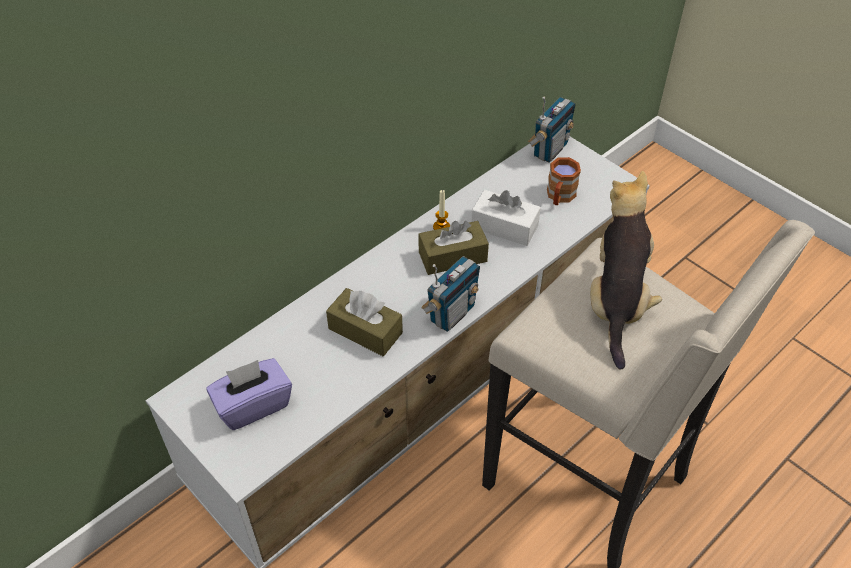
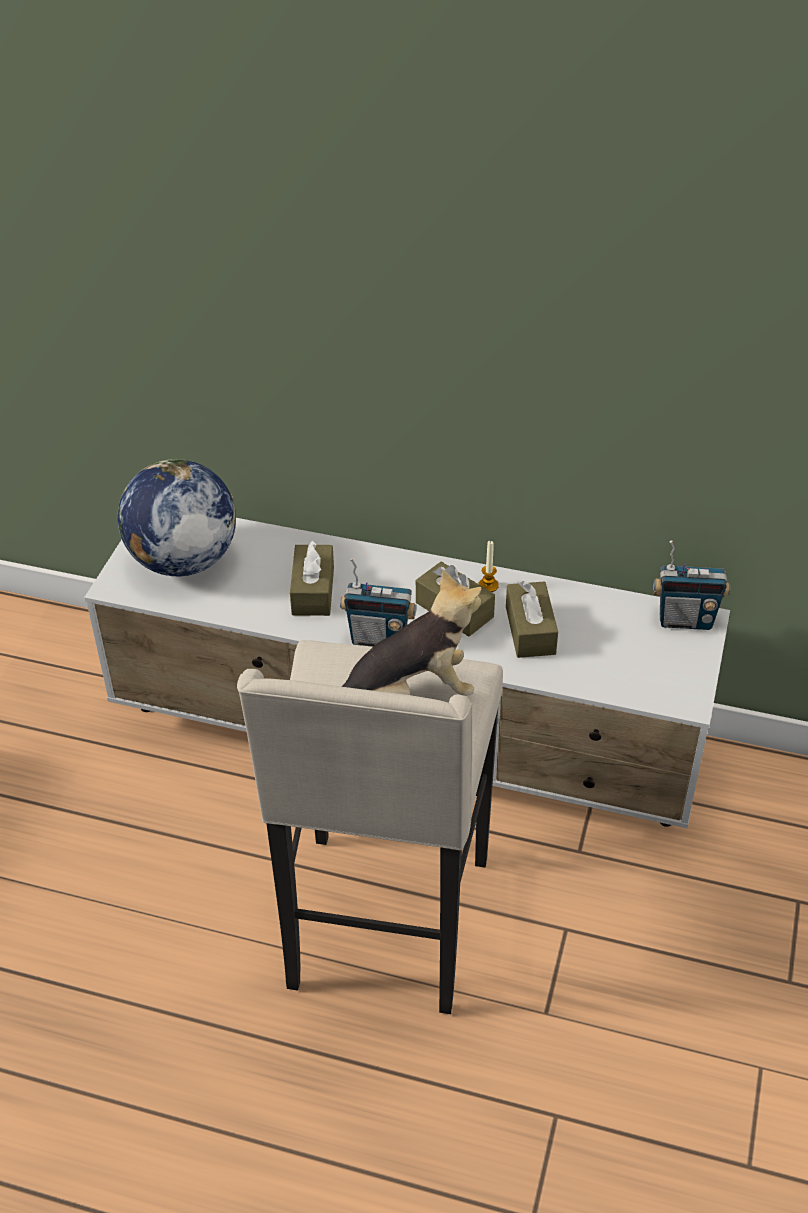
camera: 60 degrees right, 5 degrees down
(253, 405) = (182, 561): purple tissue box -> globe
(504, 227) = (530, 630): white tissue box -> brown tissue box
(559, 197) = (615, 655): brown mug -> none

